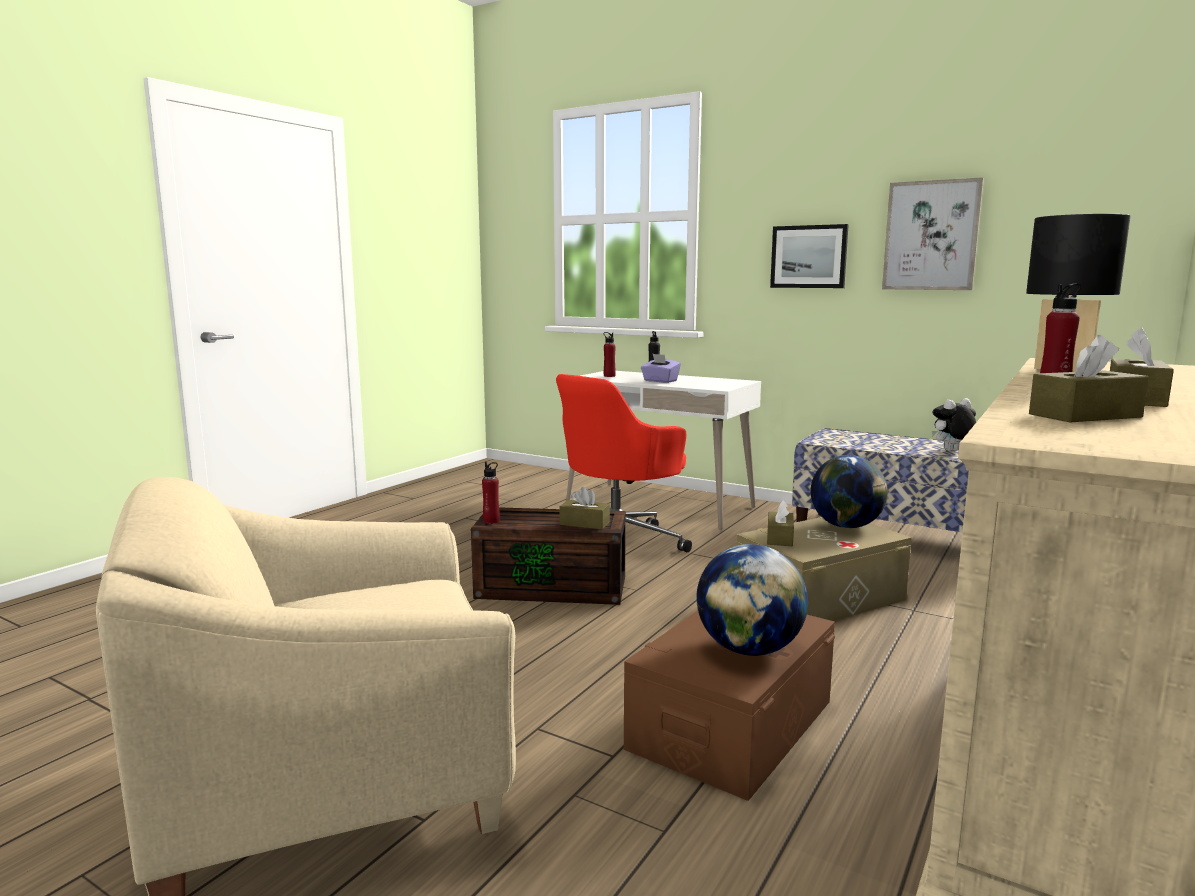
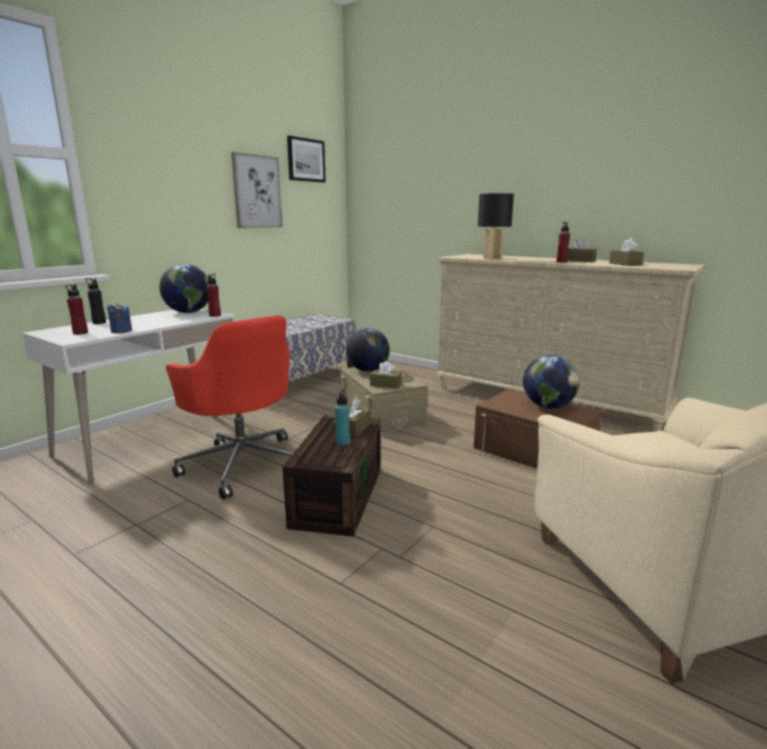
camera: 85 degrees left, 5 degrees up
(491, 521) = (333, 463): red bottle -> red bottle (215, 315)
(544, 521) = (343, 442): none -> turquoise bottle
(621, 380) = (121, 331): none -> blue candle
(660, 381) = (149, 323): purple tissue box -> none
(725, 382) = (188, 312): none -> globe
(809, 256) = (187, 203): picture -> picture (306, 160)
(952, 451) = (314, 322): plush toy -> none

